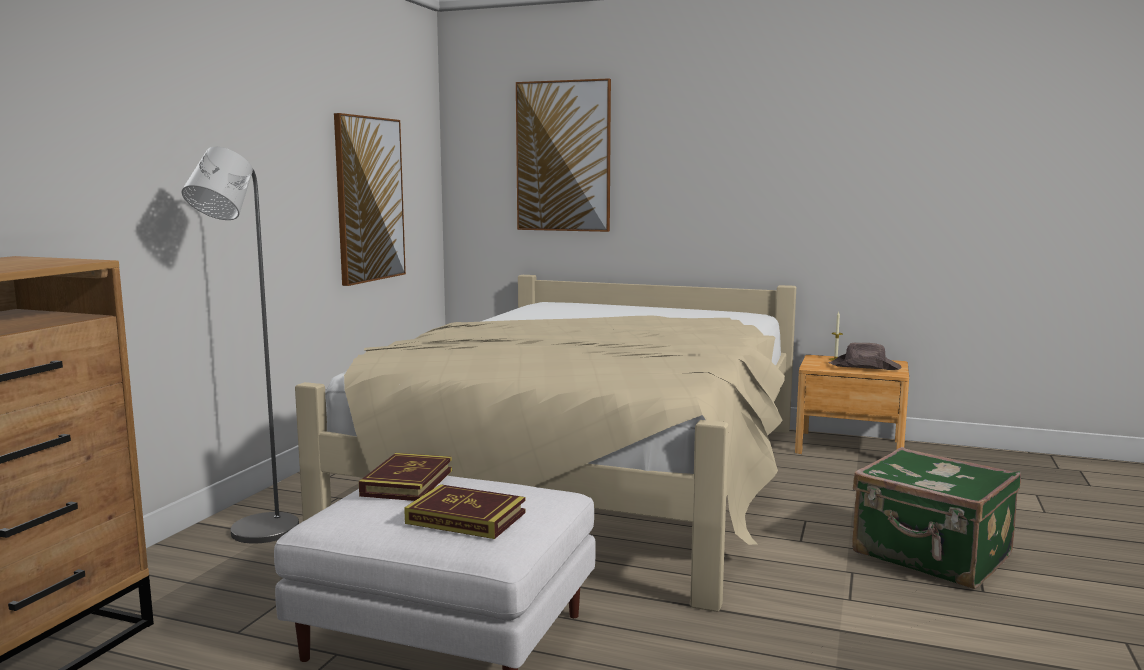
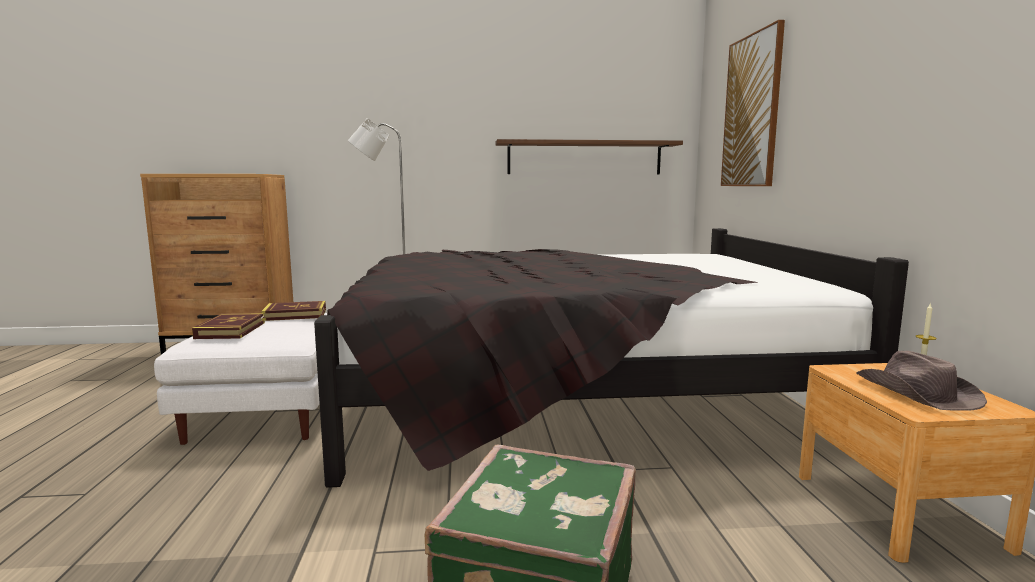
camera: 65 degrees right, 0 degrees up
(369, 199) = (584, 158): picture -> shelf
(591, 477) = (573, 399): beige bed -> black bed

